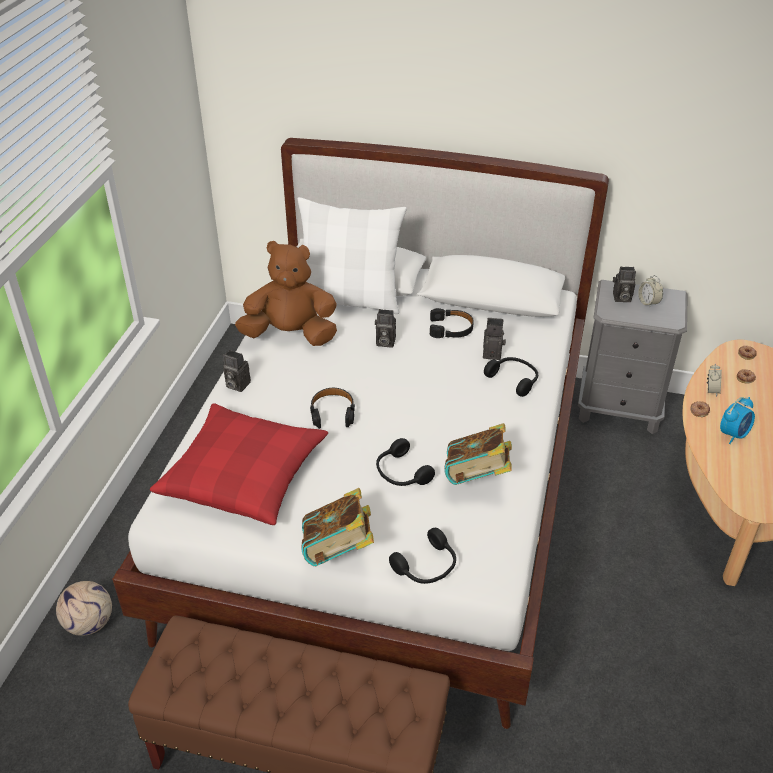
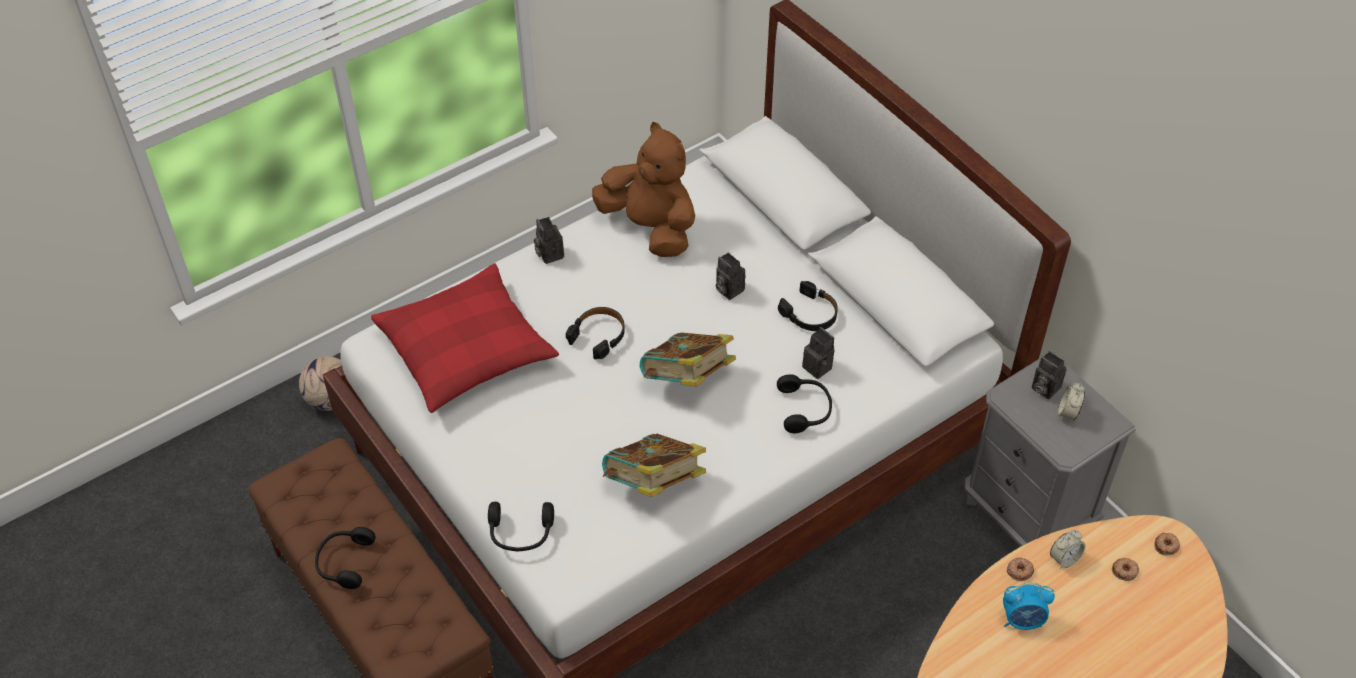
camera: 40 degrees right, 10 degrees up
(338, 550) = (469, 470): book -> book (687, 379)
(350, 299) = (748, 219): white pillow -> none
(401, 473) = (594, 435): black headphones -> black headphones (344, 562)

